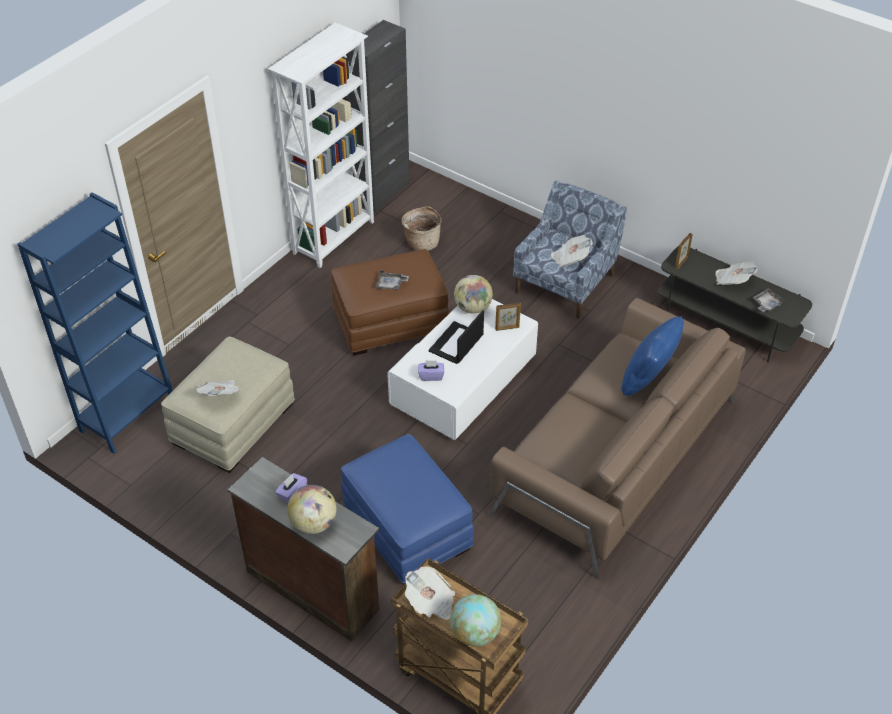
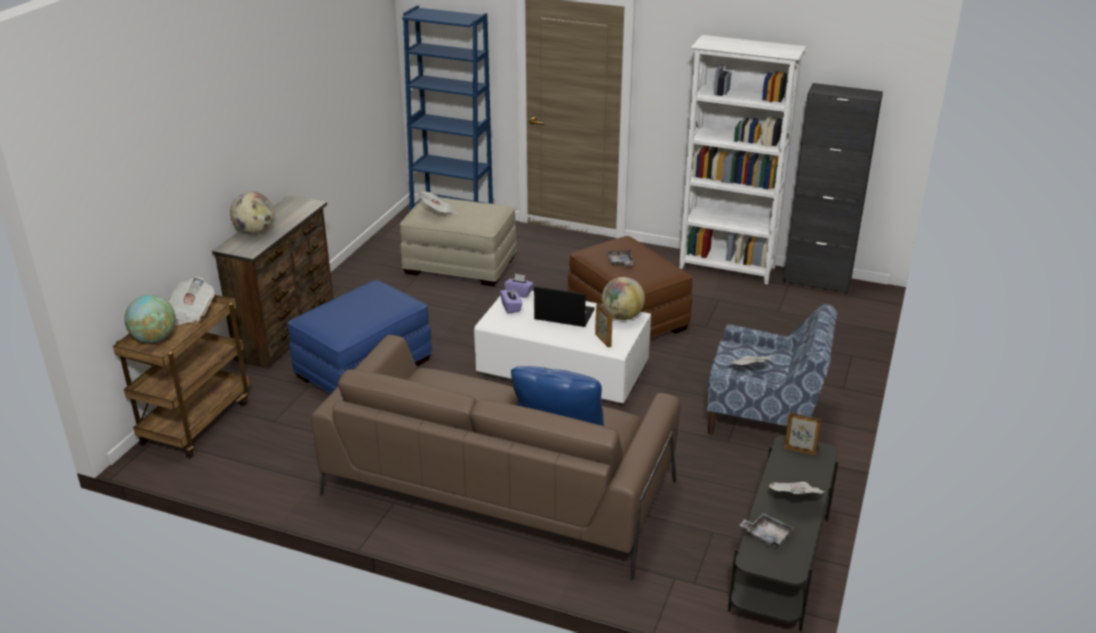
camera: 75 degrees right, 15 degrees down
(292, 493) = (287, 218): purple tissue box -> purple tissue box (519, 293)
(422, 242) = (759, 315): basket -> none

